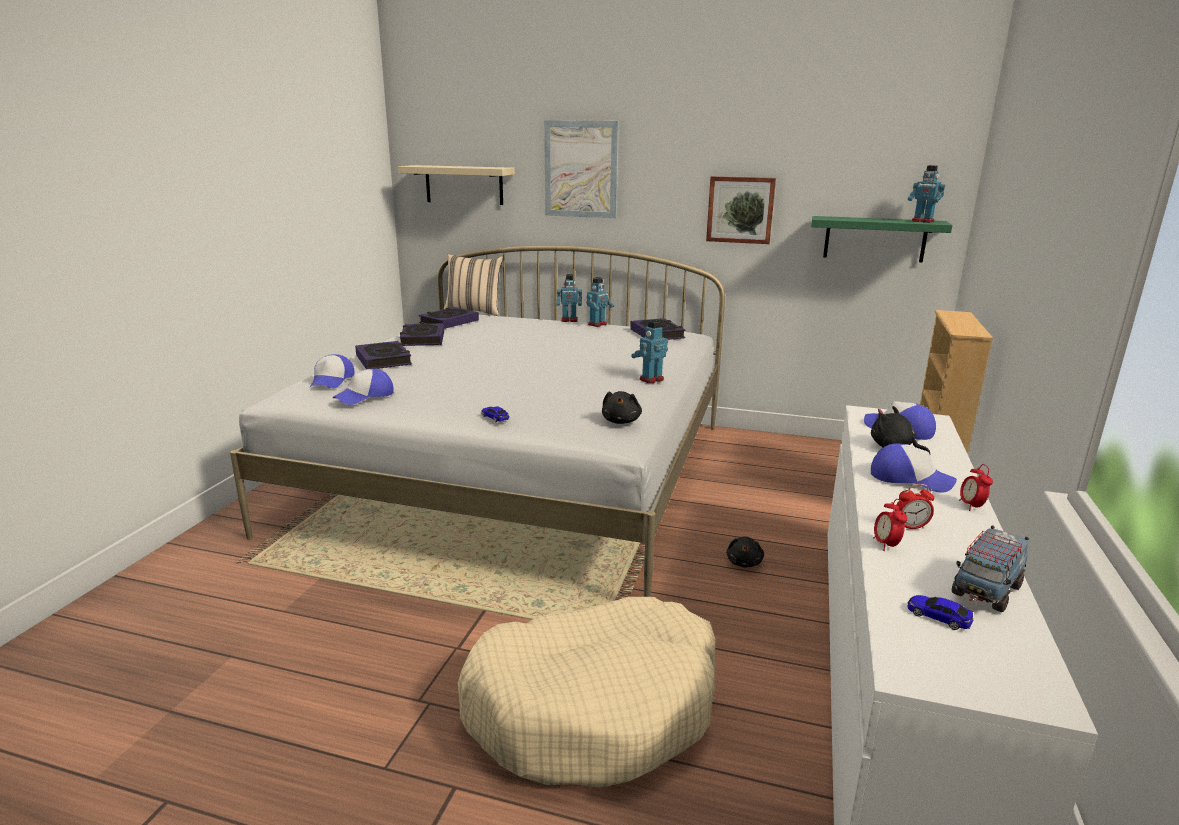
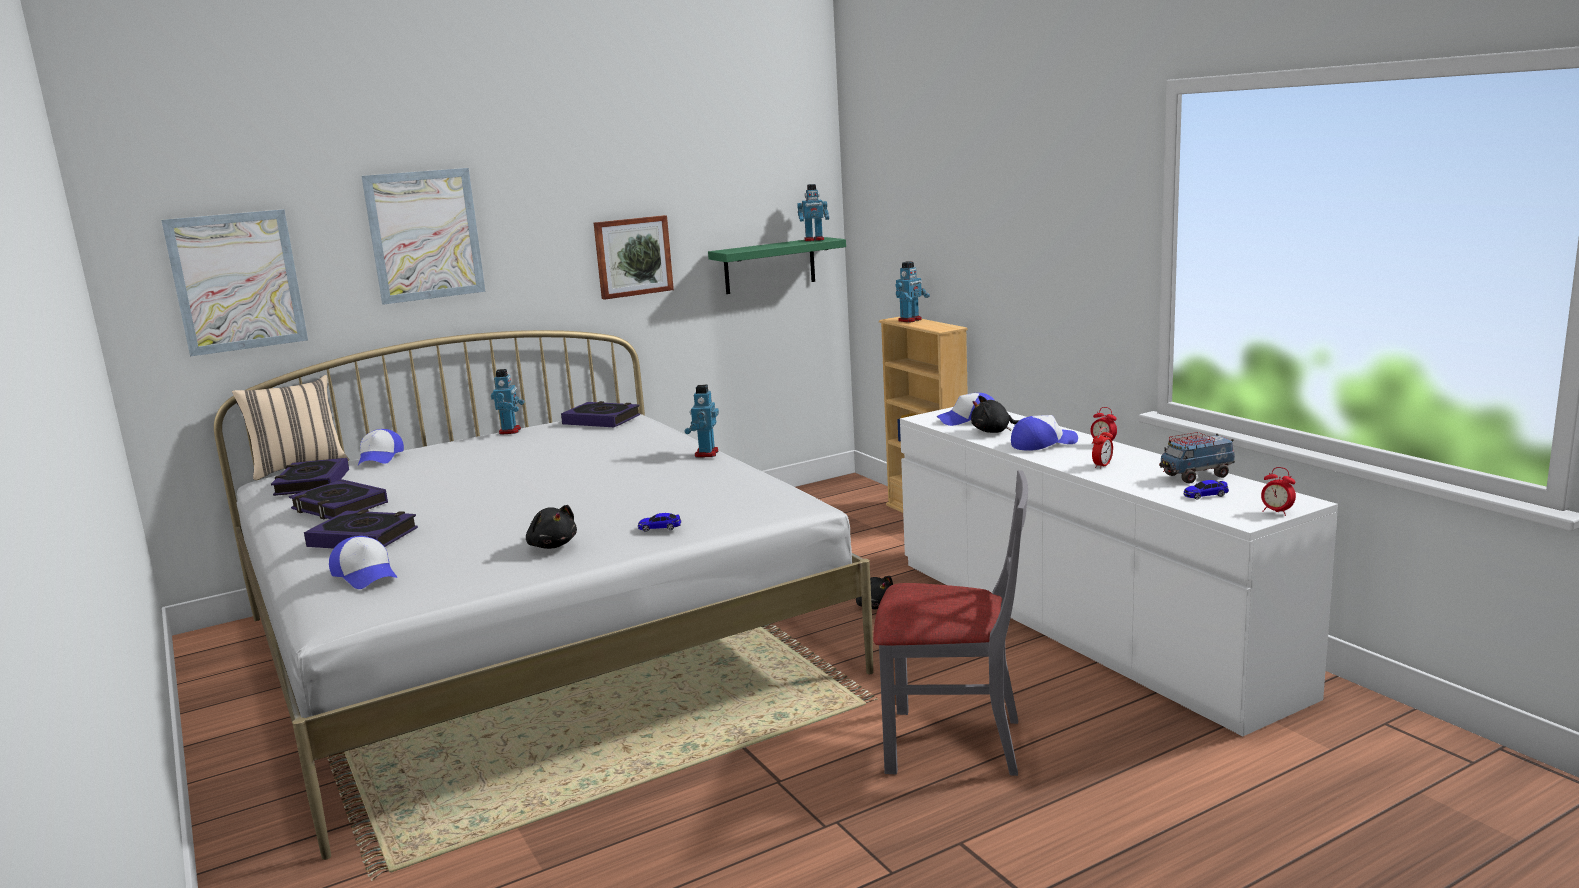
camera: 45 degrees left, 5 degrees down
(365, 396) = (462, 568): cap -> cap (380, 457)
(464, 185) = (237, 282): beige shelf -> picture
(569, 320) = (462, 437): toy robot -> toy robot (910, 320)
(594, 707) = (953, 743): beige dog bed -> grey chair
(621, 421) = (771, 488): black plush toy -> black plush toy (552, 545)
(886, 545) = (1113, 478): alarm clock -> alarm clock (1276, 512)
(986, 590) = (1196, 476): toy truck -> toy truck turned 75 degrees clockwise

